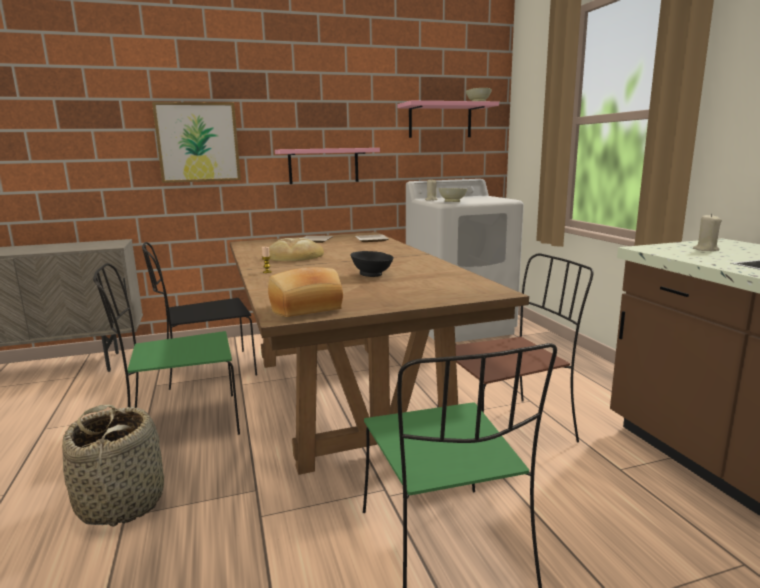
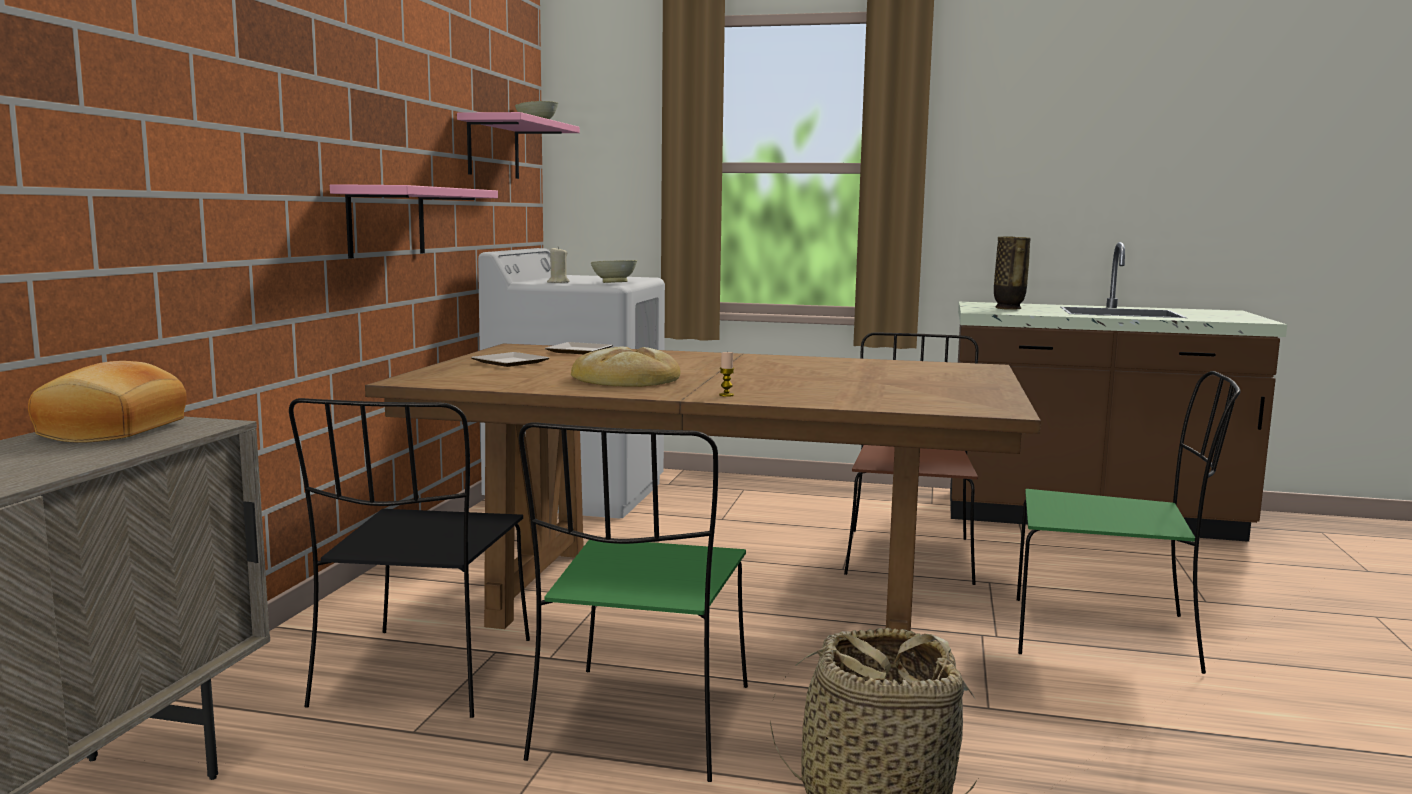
camera: 60 degrees left, 5 degrees down
(198, 142) = (222, 158): picture -> none
(306, 308) = (975, 404): bread -> bread (115, 430)
(372, 275) = (834, 376): black bowl -> none
(705, 249) = (1008, 308): beige candle -> vase

